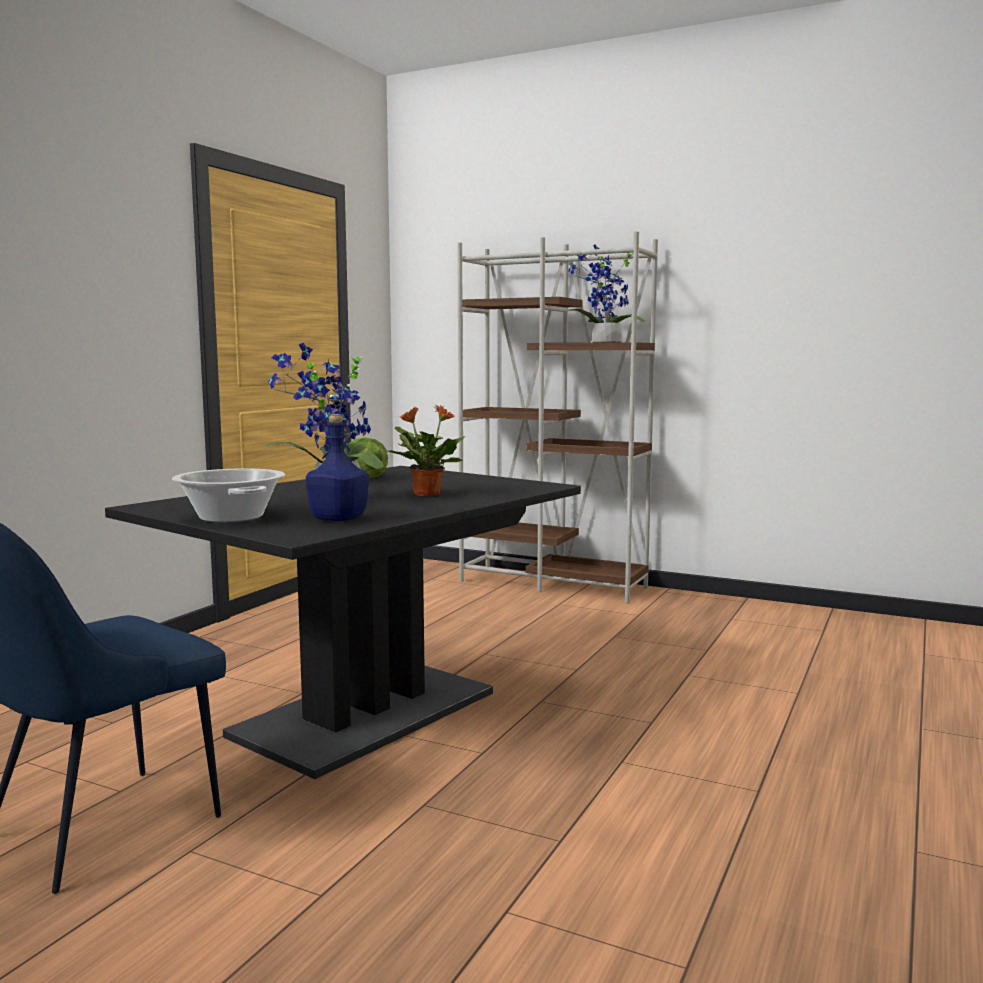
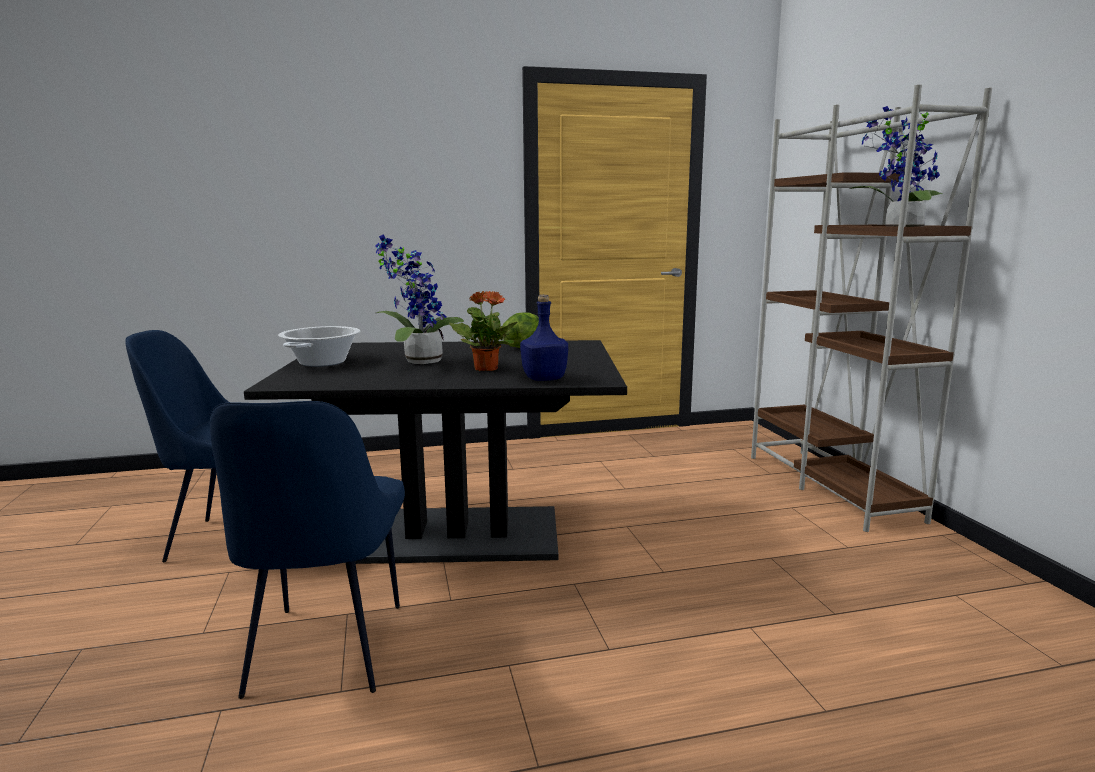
camera: 50 degrees right, 5 degrees up
(337, 519) = (349, 377): blue bottle -> blue bottle (543, 378)
(476, 830) = (327, 649): none -> blue chair

